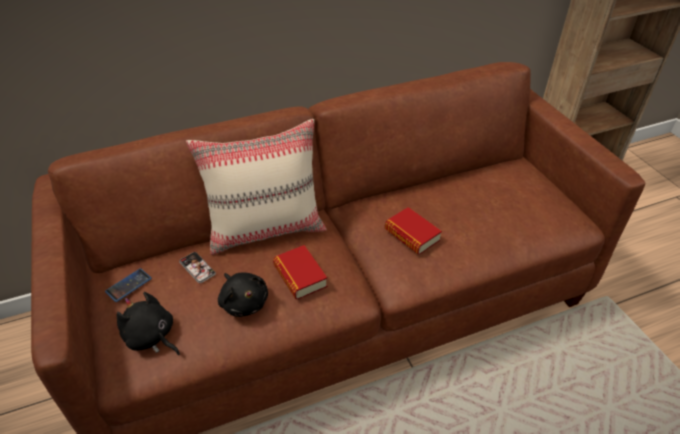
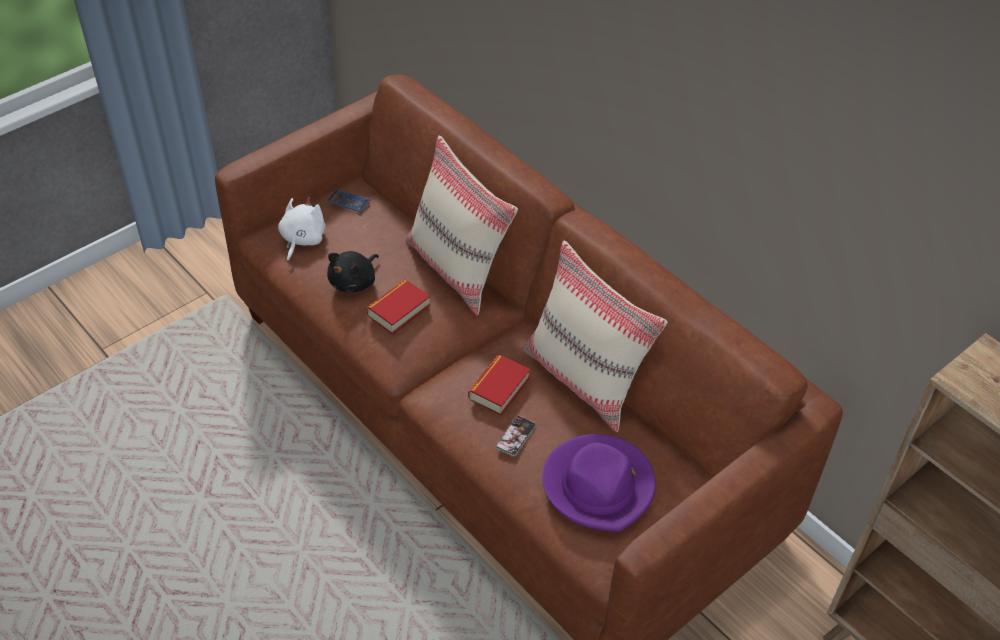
camera: 70 degrees right, 5 degrees up
(151, 337) = (302, 240): black plush toy -> white plush toy
(197, 268) = (383, 236): phone -> phone (515, 436)
(415, 189) = (585, 379): none -> beige pillow
(518, 206) = (599, 485): none -> purple hat

